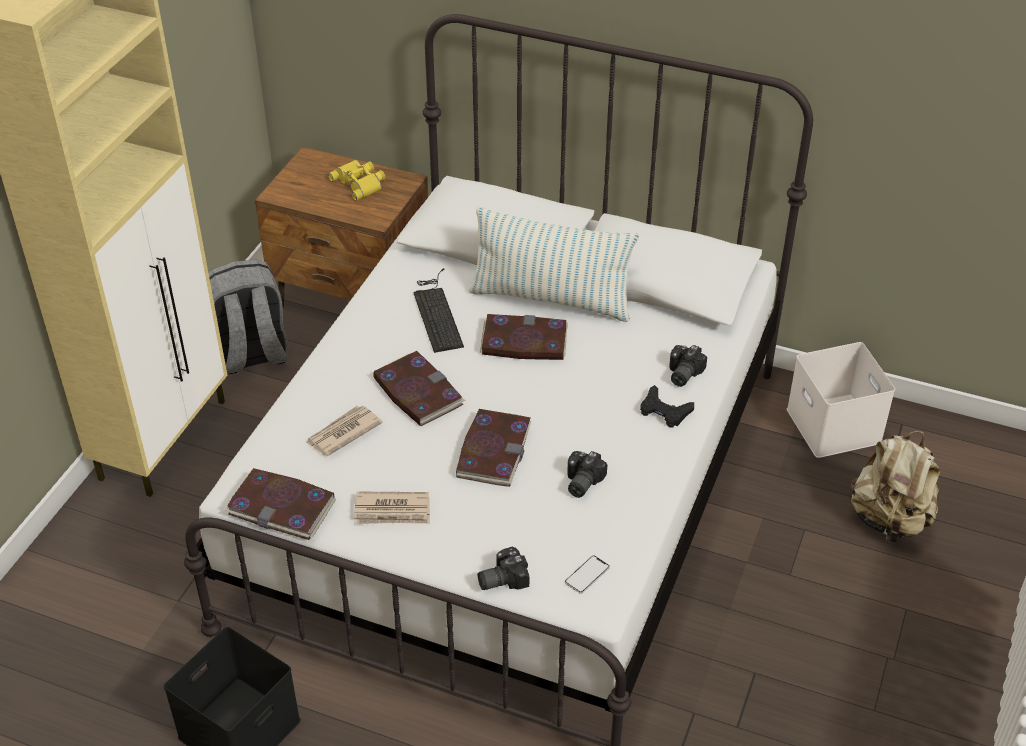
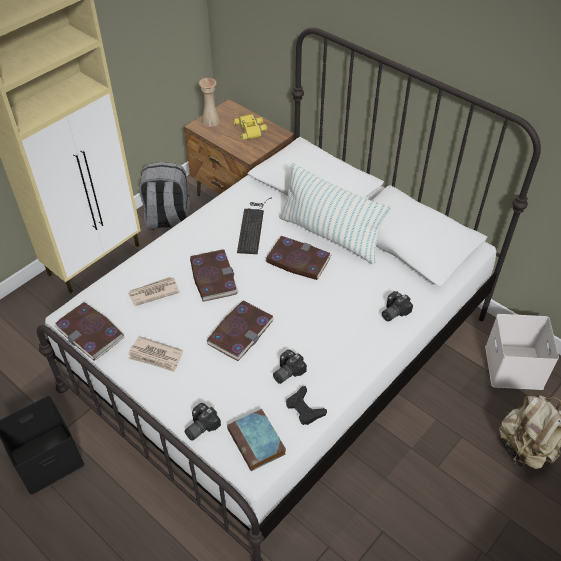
camera: 20 degrees right, 5 degrees up
(292, 183) = (211, 121): none -> beige vase
(501, 578) = (199, 426): camera -> camera turned 45 degrees counterclockwise
(587, 575) = (257, 443): phone -> book
(664, 411) = (368, 336): black game controller -> black game controller (304, 408)

